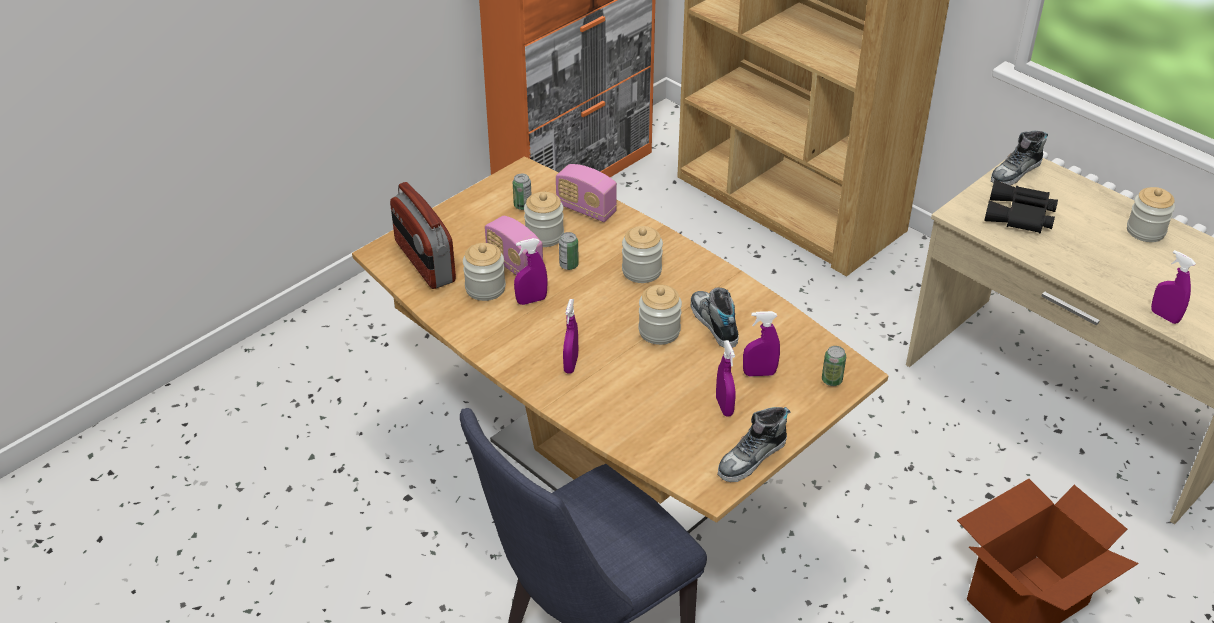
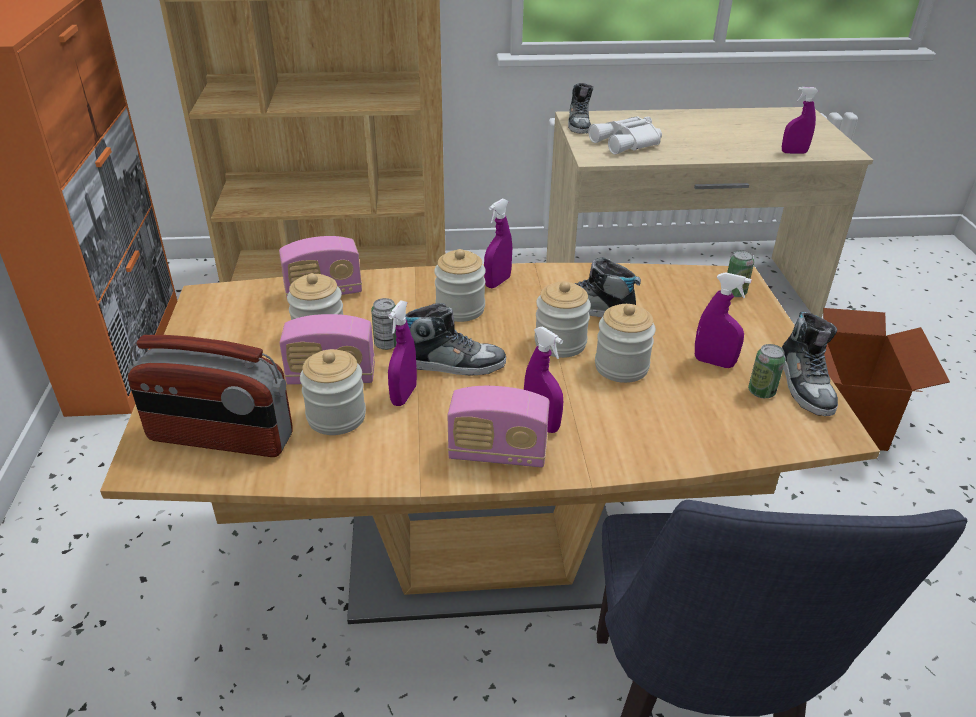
camera: 50 degrees left, 5 degrees down
(522, 205) = (252, 324): can -> can (761, 392)
(525, 362) = (497, 454): none -> radio
(583, 300) = (453, 363): none -> shoe
(759, 373) = (686, 321): purple spray bottle -> purple spray bottle (497, 282)
(1020, 216) = (627, 143): black binoculars -> white binoculars
(1145, 231) = (699, 120): jar -> jar (621, 367)

